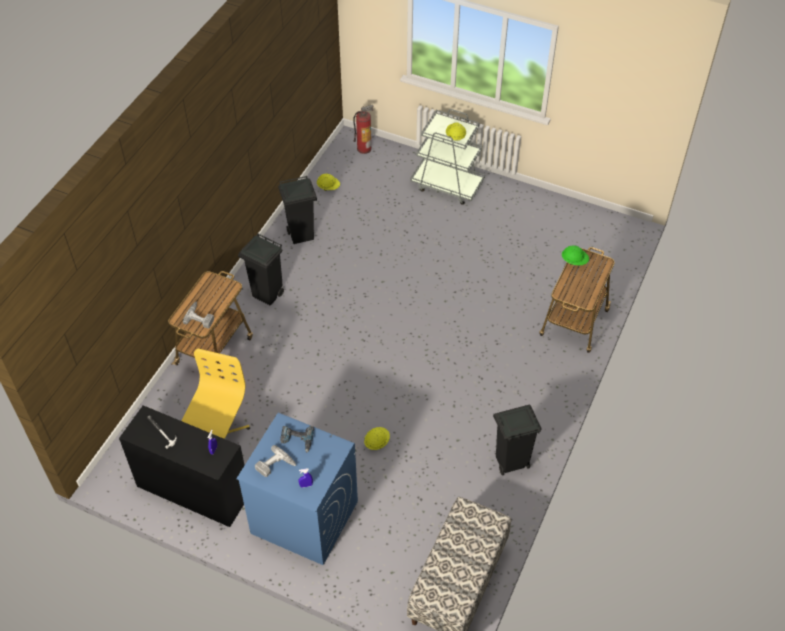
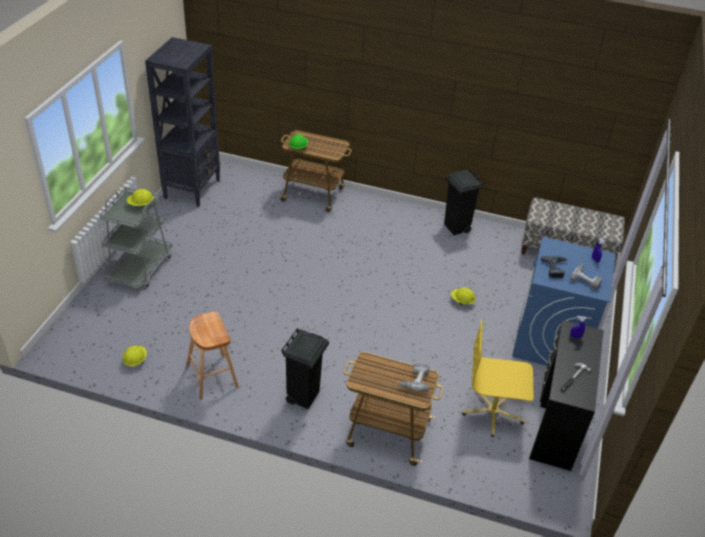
camera: 100 degrees left, 10 degrees down
(301, 235) = (212, 377): black trash can -> brown stool
(364, 148) = (71, 335): fire extinguisher -> none
(578, 219) = (192, 189): none -> black bookcase

